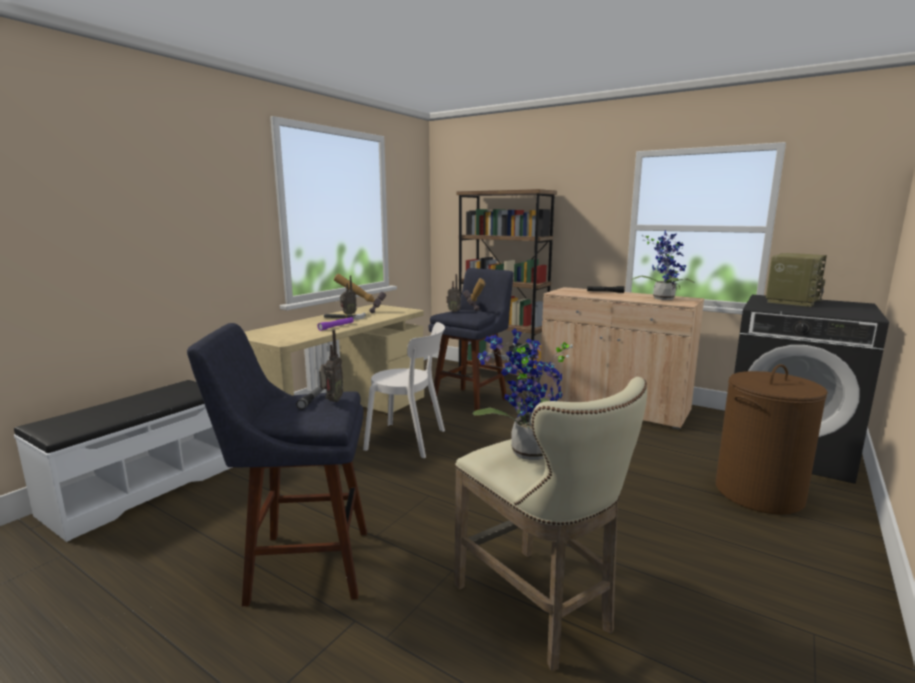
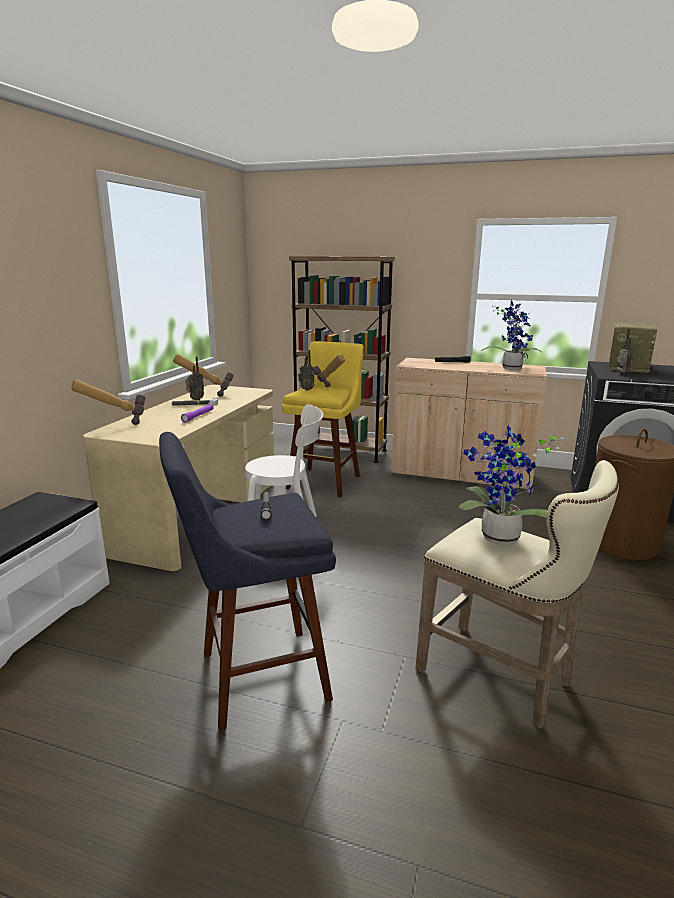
camera: 15 degrees left, 5 degrees up
(262, 329) = (114, 426): none -> hammer
(331, 401) = (288, 507): radio -> radio (621, 374)
(472, 400) = (325, 480): blue stool -> yellow stool

